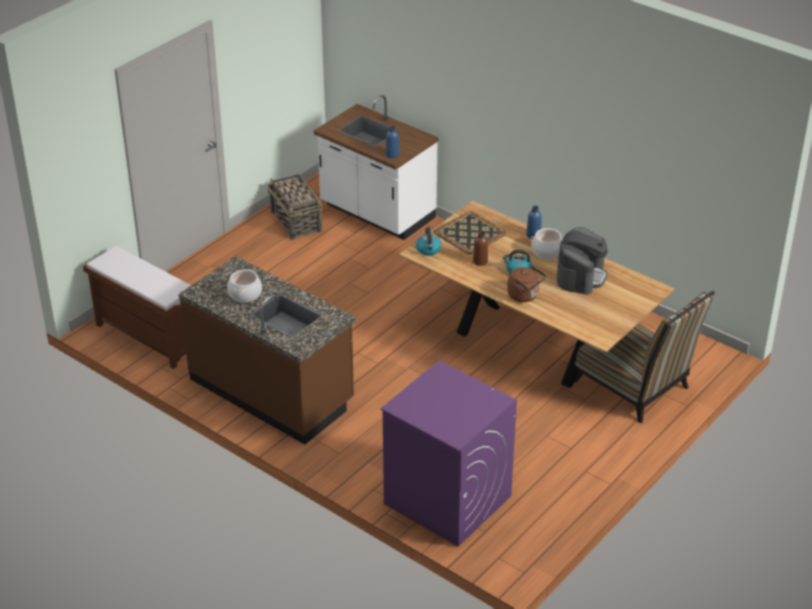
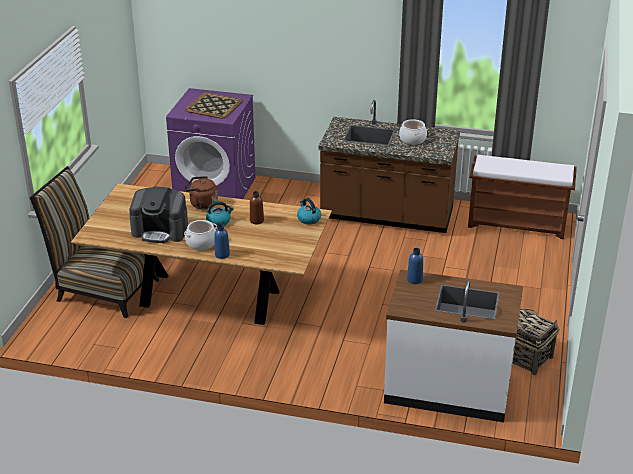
camera: 155 degrees right, 5 degrees down
(469, 233) = (283, 242): tray -> tray (214, 106)
(581, 276) = (160, 231): coffee machine -> coffee machine turned 75 degrees counterclockwise

